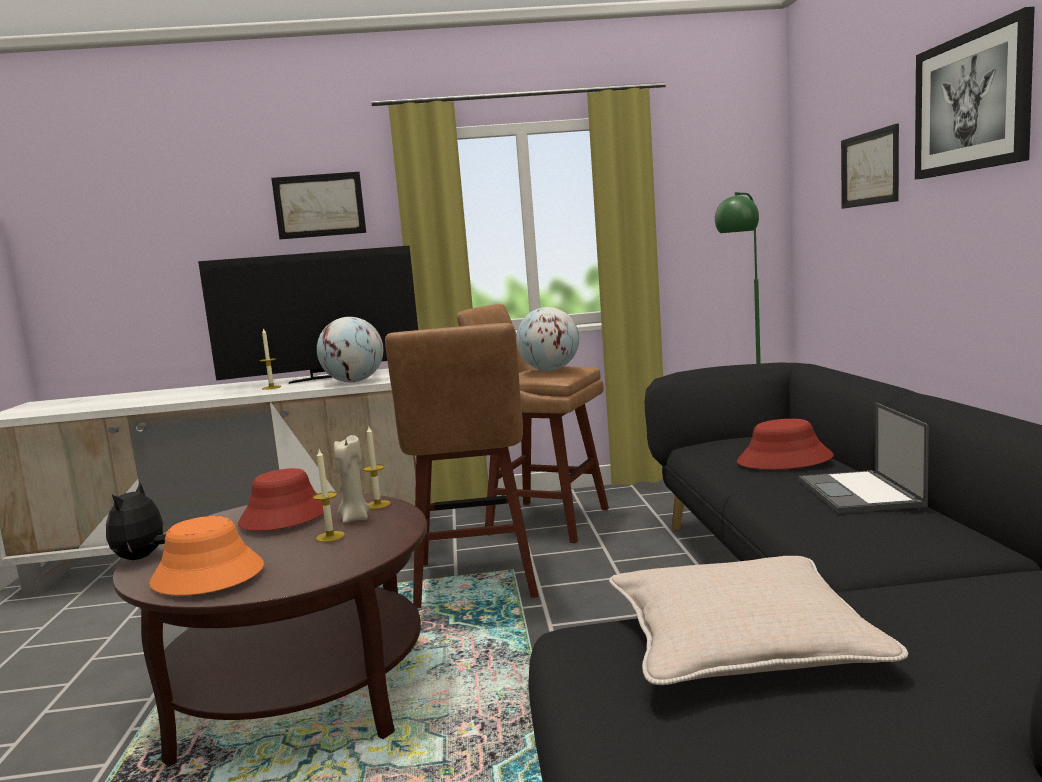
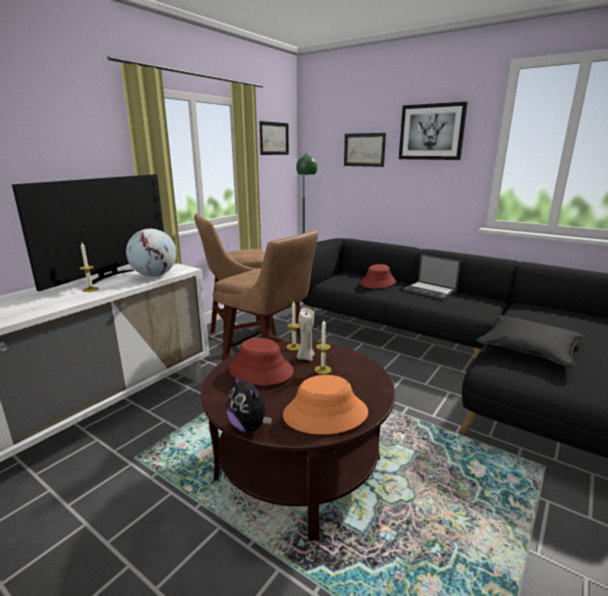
camera: 50 degrees left, 10 degrees up
(319, 205) = (60, 135): picture -> picture (274, 138)
(549, 370) = (248, 253): globe -> none
(740, 638) = (528, 347): beige pillow -> black pillow

